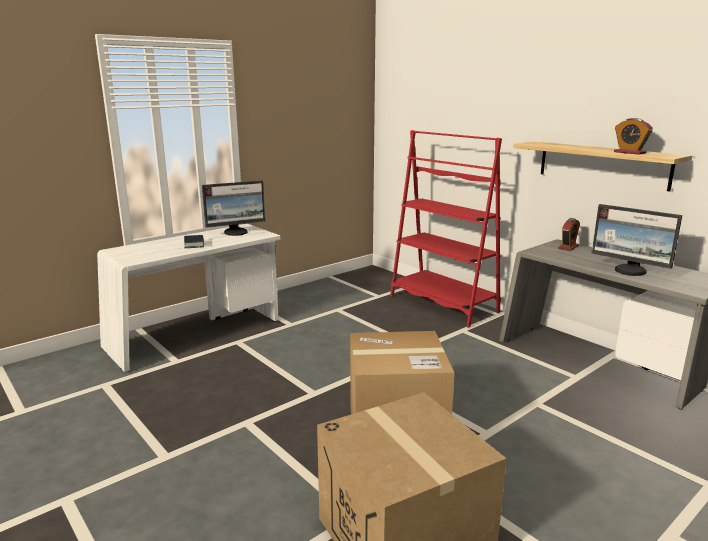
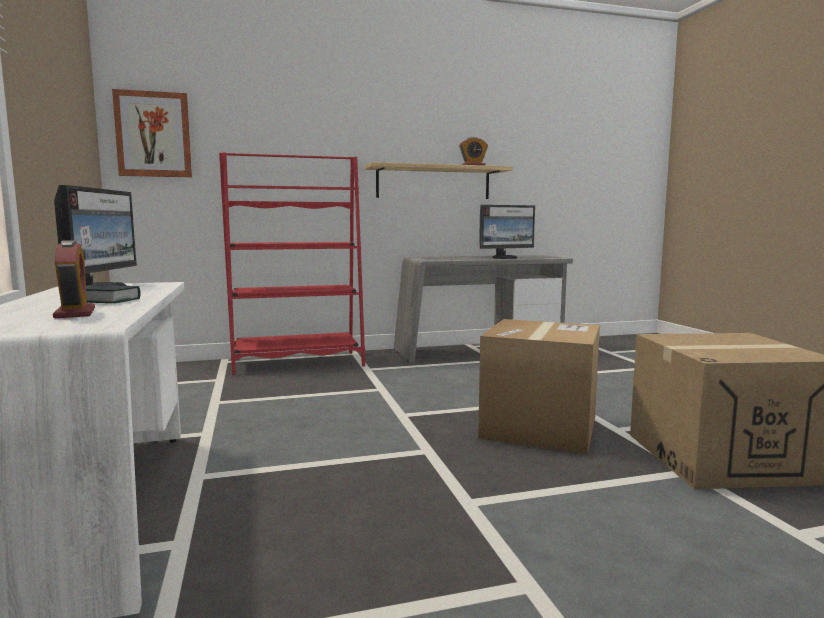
camera: 65 degrees left, 10 degrees down
(398, 110) = (153, 134): none -> picture
(568, 247) = (432, 257): alarm clock -> alarm clock (75, 313)

